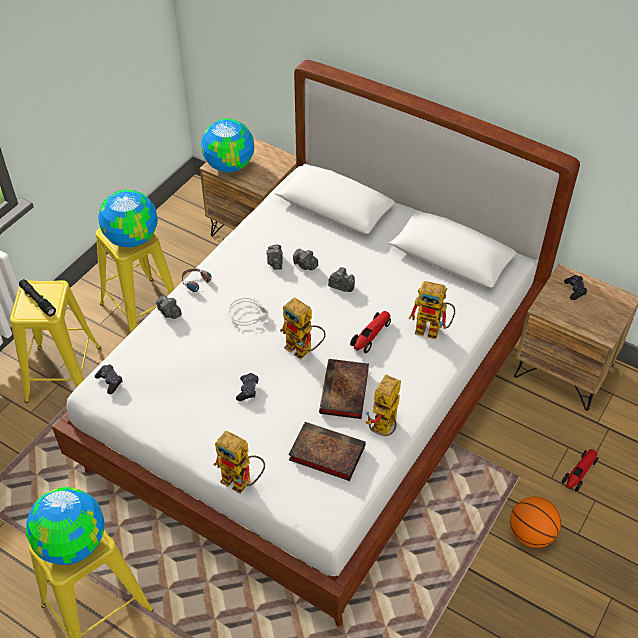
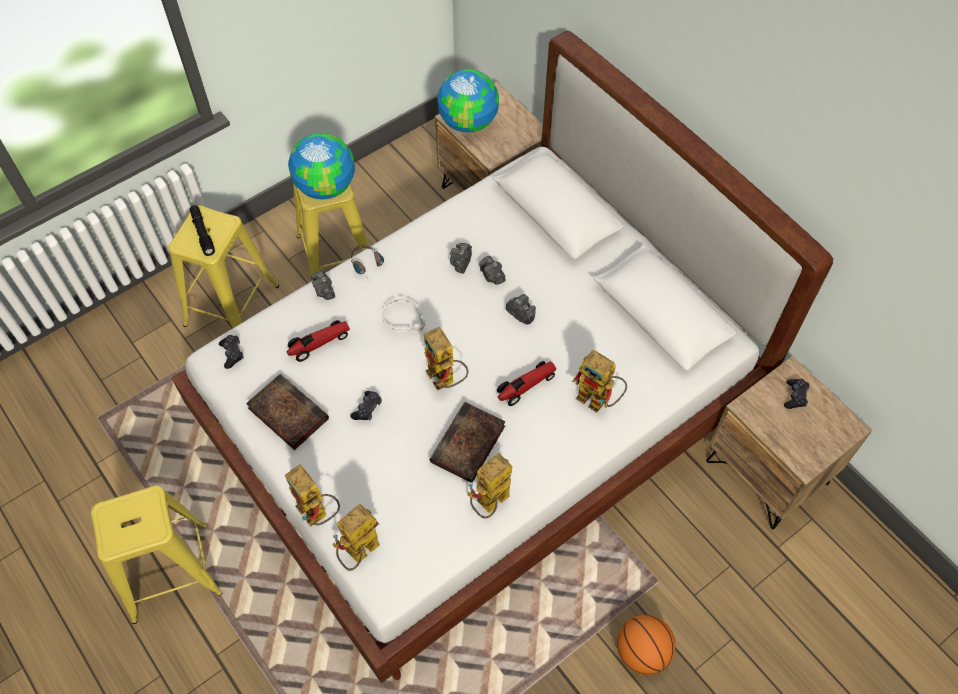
camera: 20 degrees right, 10 degrees up
(73, 544) = (132, 521): globe -> none
(292, 502) = (359, 555): none -> toy robot
(325, 453) = (416, 510): book -> book (286, 413)
(579, 473) = (728, 600): toy car -> toy car (318, 343)

